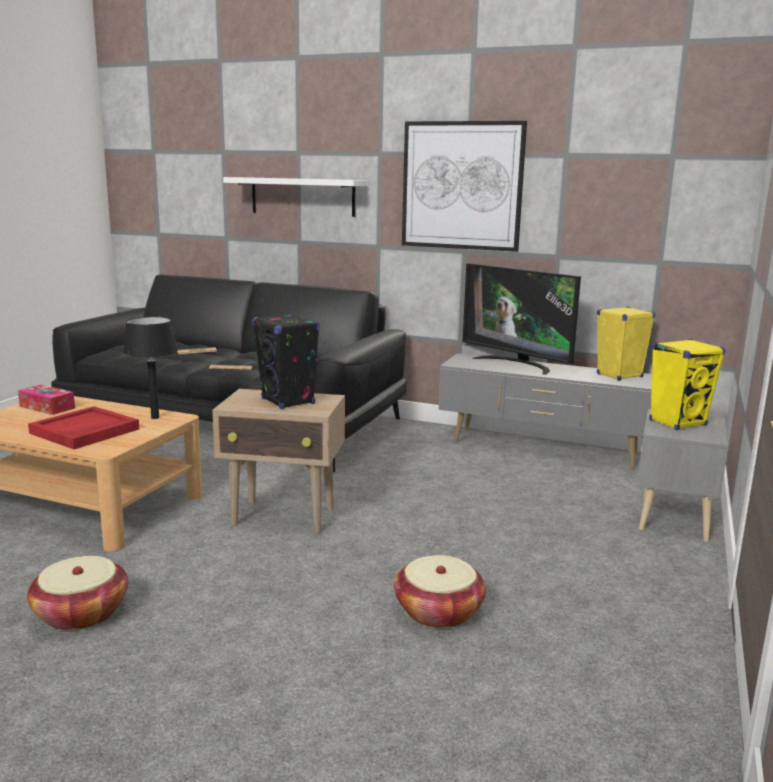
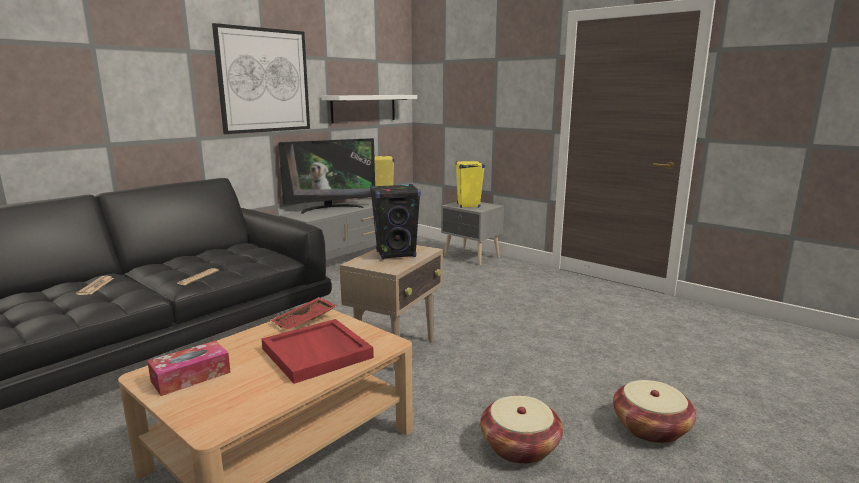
camera: 70 degrees left, 0 degrees up
(155, 417) = (305, 321): black table lamp -> red tray
(302, 196) = (108, 94): white shelf -> white shelf (364, 108)
(438, 612) = (548, 322): basket -> basket (650, 428)

